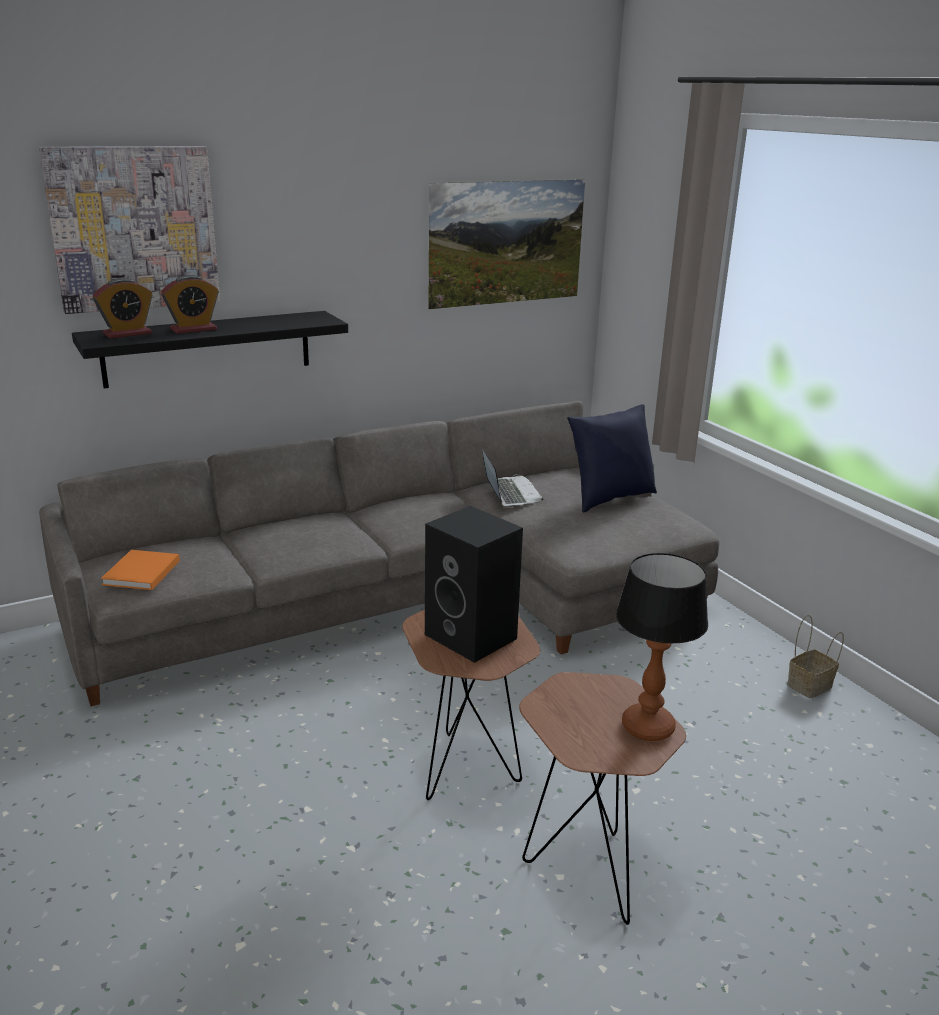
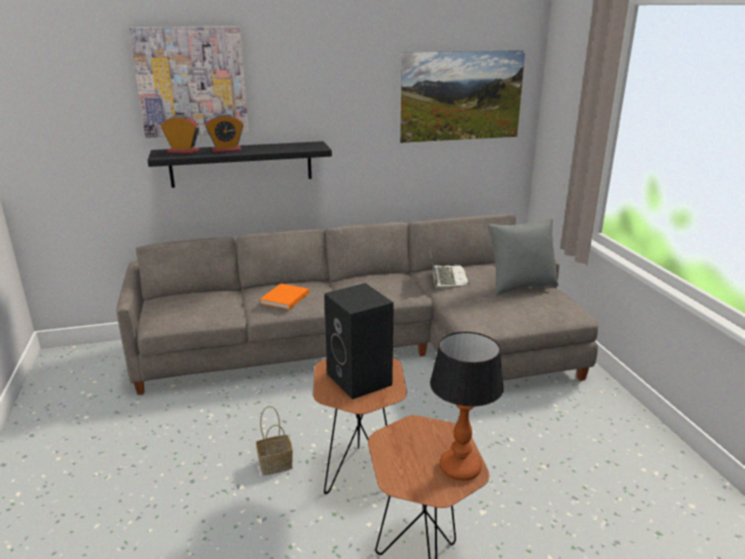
camera: 15 degrees right, 0 degrees up
(127, 334) = (183, 151): alarm clock -> alarm clock turned 150 degrees counterclockwise
(140, 573) = (175, 311): orange book -> orange book (284, 298)
(609, 498) = (520, 286): blue pillow -> grey pillow
(809, 687) = (654, 450): basket -> basket (274, 465)

